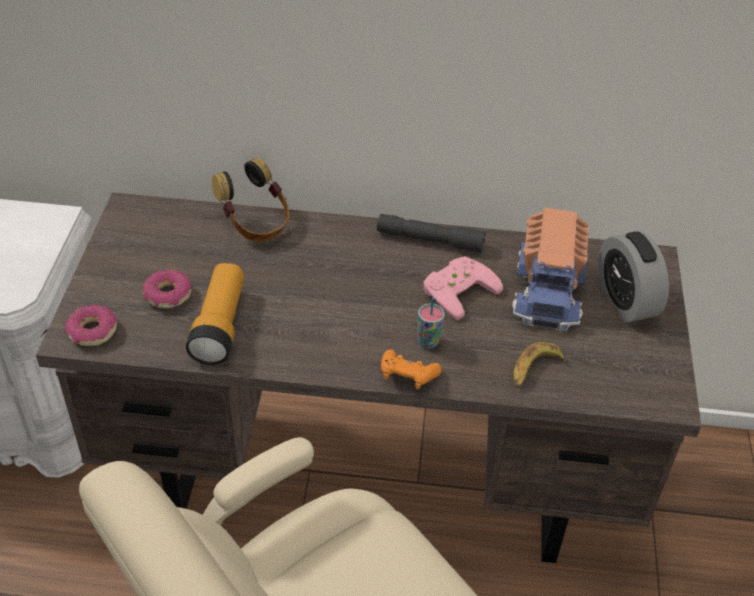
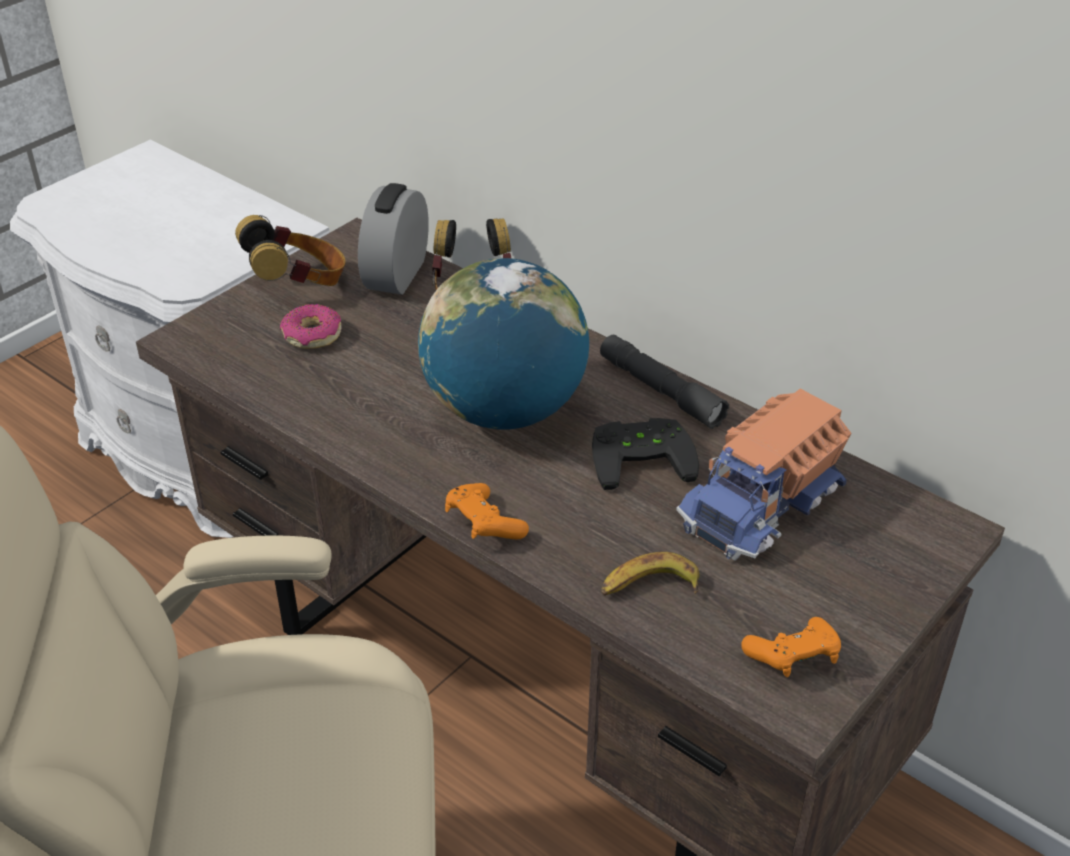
camera: 35 degrees right, 5 degrees down
(92, 331) = (206, 341): donut -> none
(119, 260) = (298, 284): none -> headphones
(220, 326) = (334, 386): flashlight -> none
(348, 294) = (504, 410): none -> globe
(428, 342) = (547, 499): cup -> none
(457, 288) = (641, 456): pink game controller -> black game controller
(625, 300) = (858, 561): alarm clock -> alarm clock (396, 274)
(643, 375) = (793, 659): none -> orange game controller

